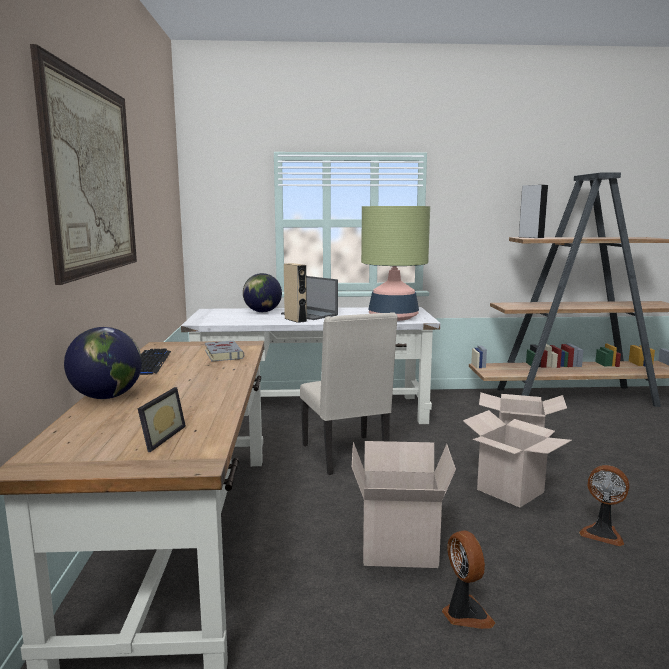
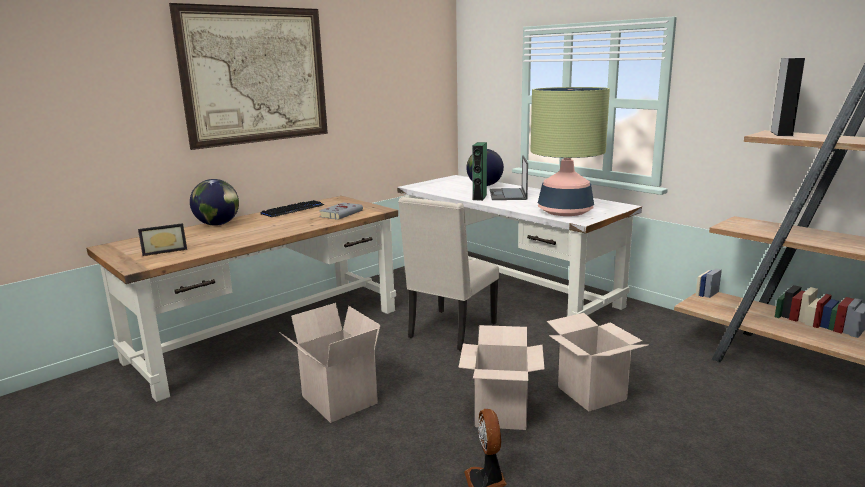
camera: 50 degrees right, 5 degrees up
(295, 320) = (479, 197): beige speaker -> green speaker
(464, 614) = (282, 452): fan -> none

